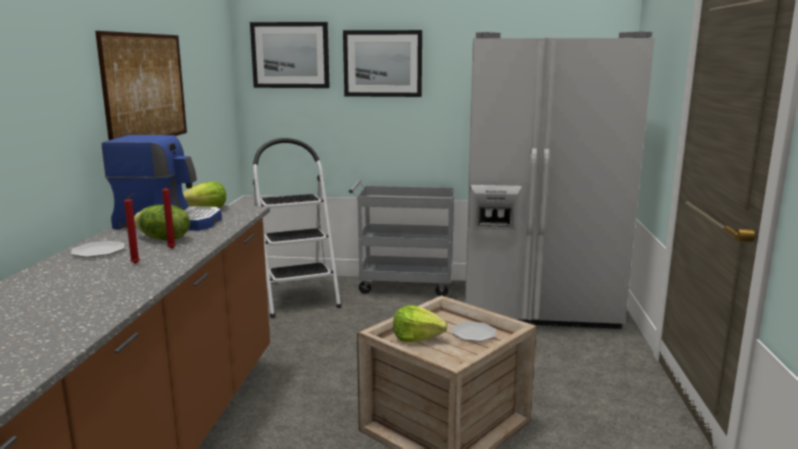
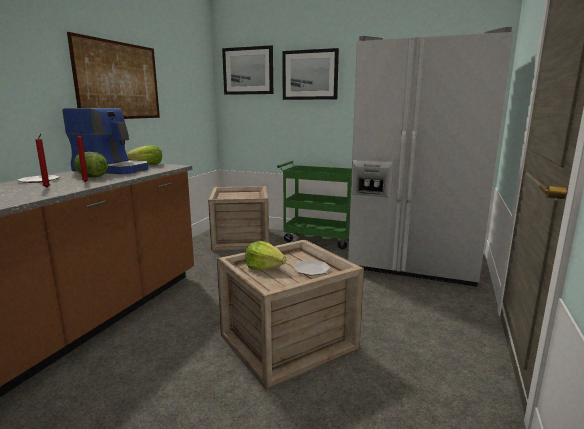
camera: 15 degrees right, 0 degrees up
(296, 295) = (241, 239): step ladder -> crate
(403, 288) = (317, 241): grey cart -> green cart

